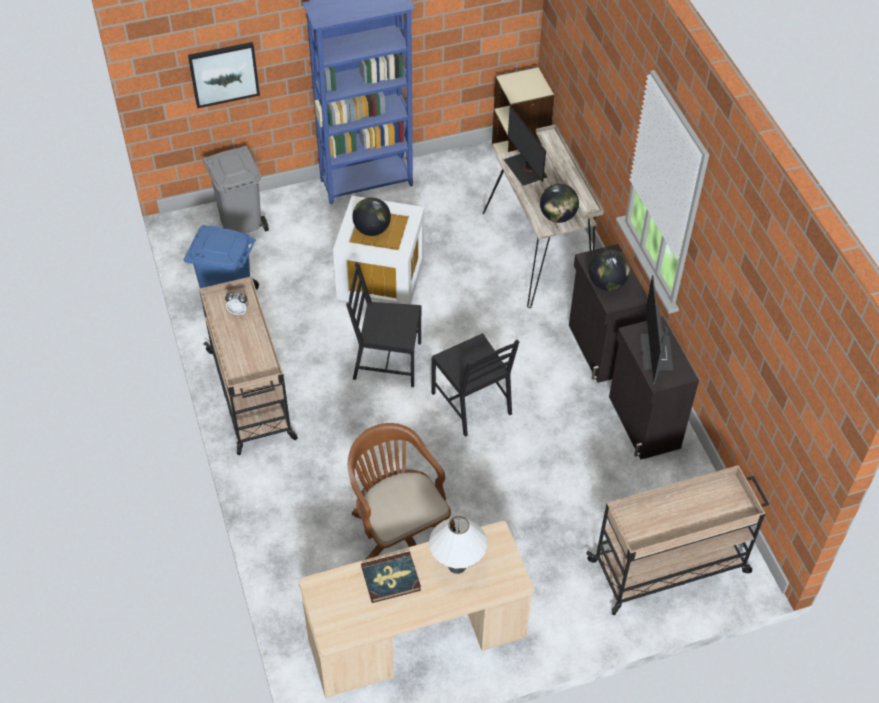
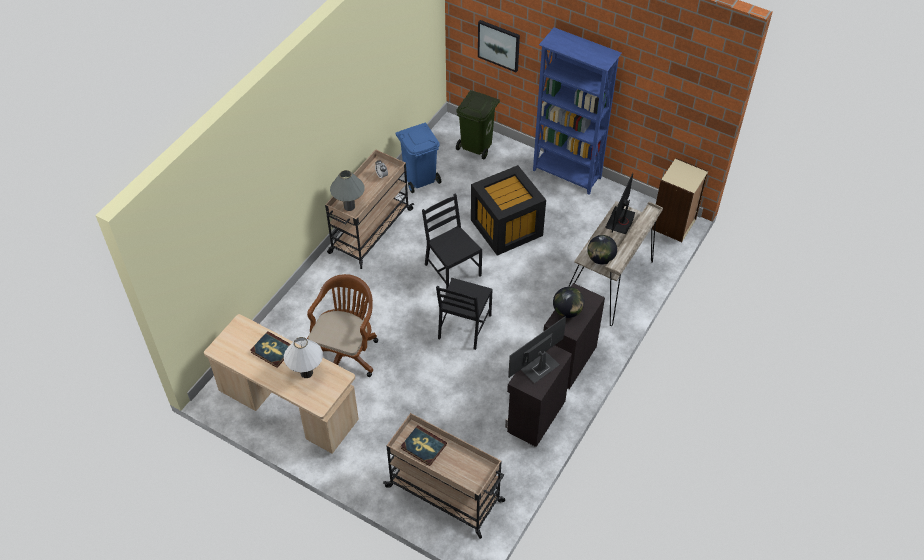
camera: 50 degrees right, 0 degrees up
(241, 223) = (477, 146): grey trash can -> green trash can
(250, 370) = (349, 206): none -> grey table lamp
(372, 229) = (505, 190): globe -> none
(382, 277) = (507, 228): white storage box -> black storage box
(654, 523) = (423, 446): none -> book

